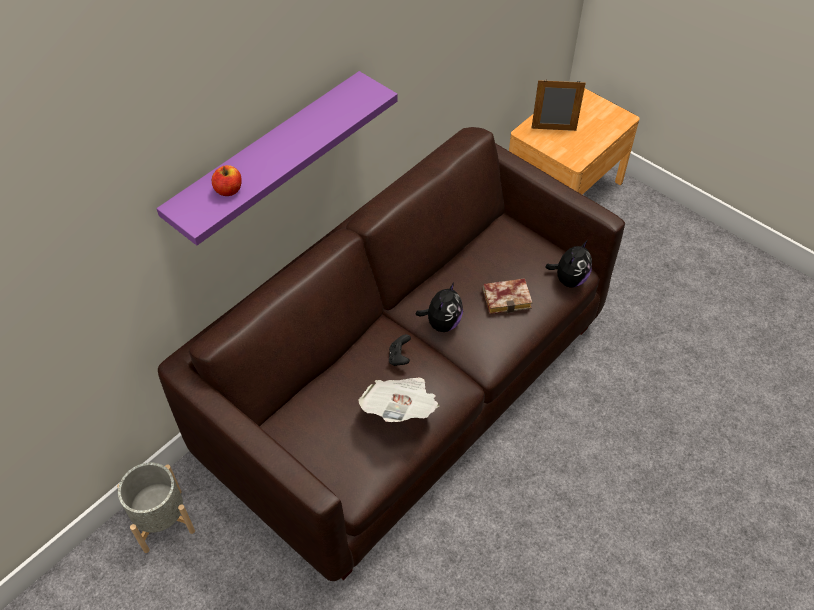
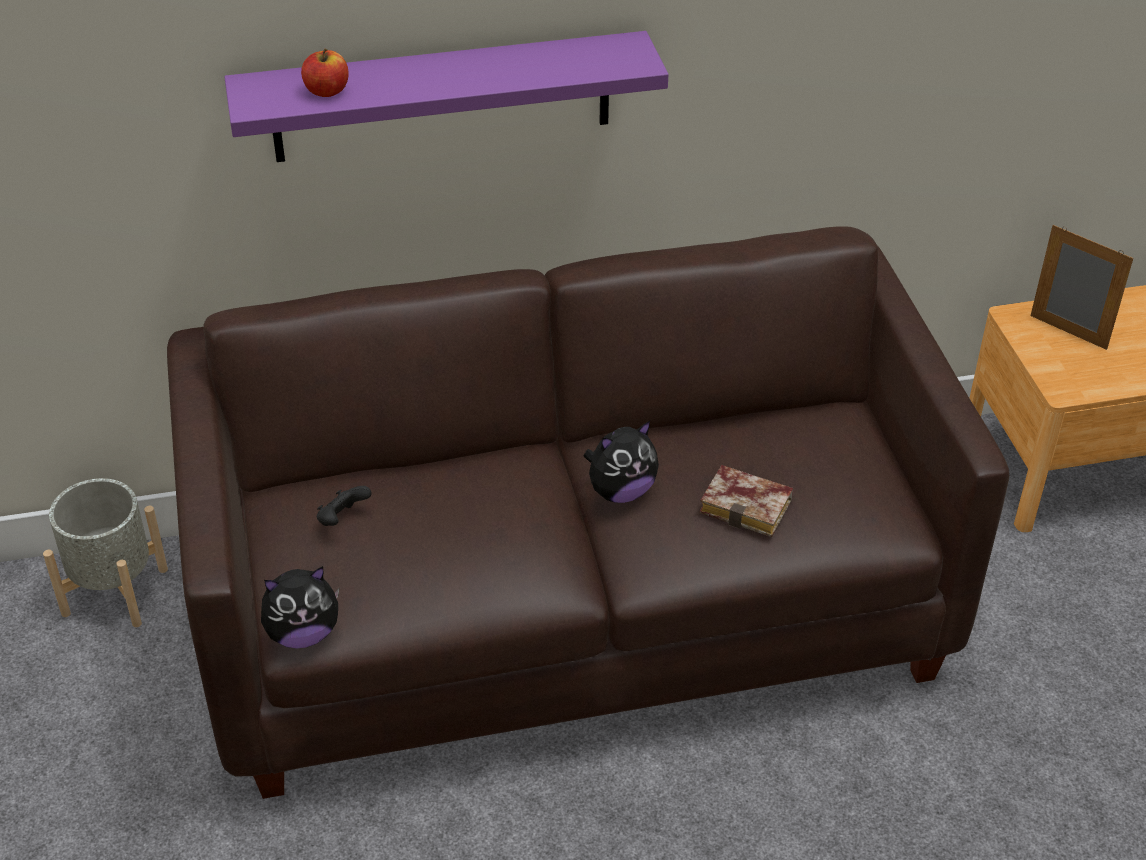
camera: 35 degrees right, 10 degrees down
(399, 357) = (513, 499): black game controller -> black game controller (342, 519)
(401, 409) = (451, 561): newspaper -> none
(569, 279) = (878, 533): plush toy -> plush toy (302, 633)

